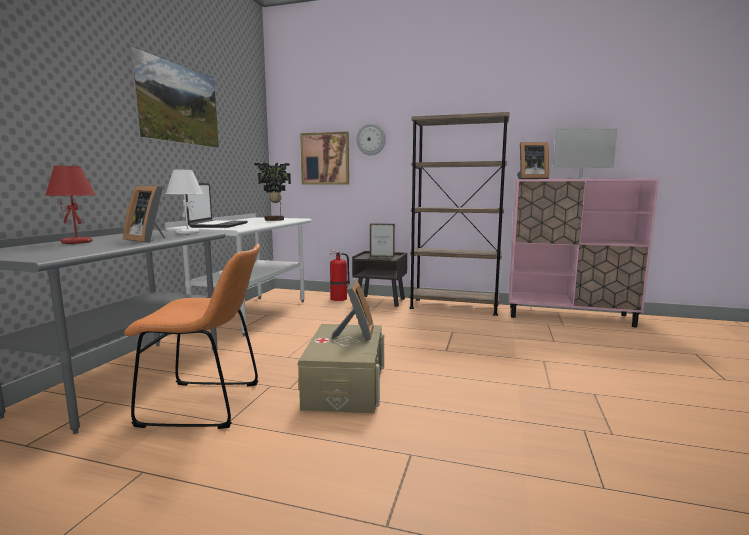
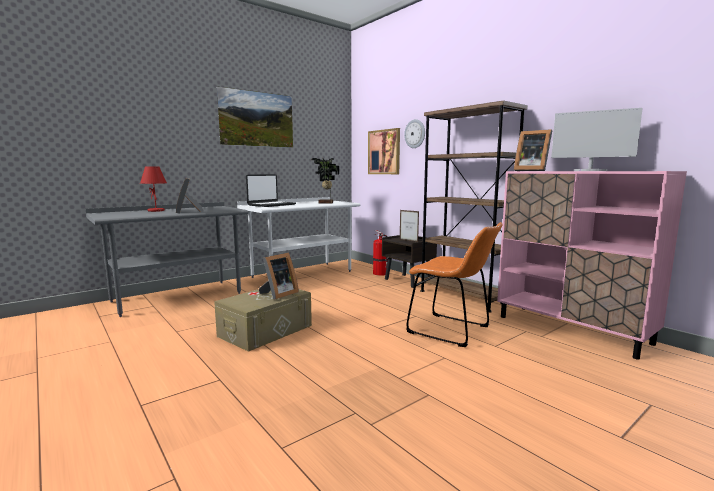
camera: 35 degrees right, 0 degrees up
(187, 233) = (227, 209): white table lamp -> none
(208, 404) = (185, 320): orange chair -> orange chair (452, 331)

